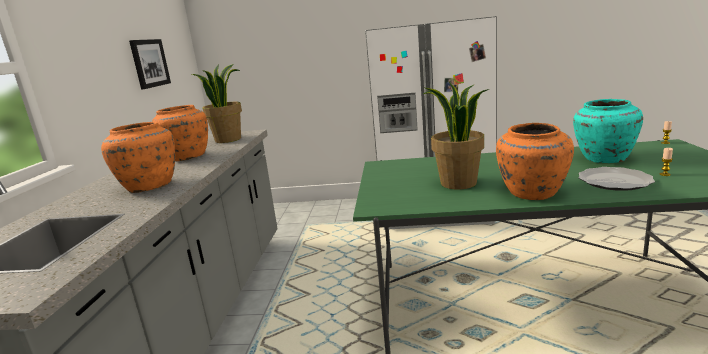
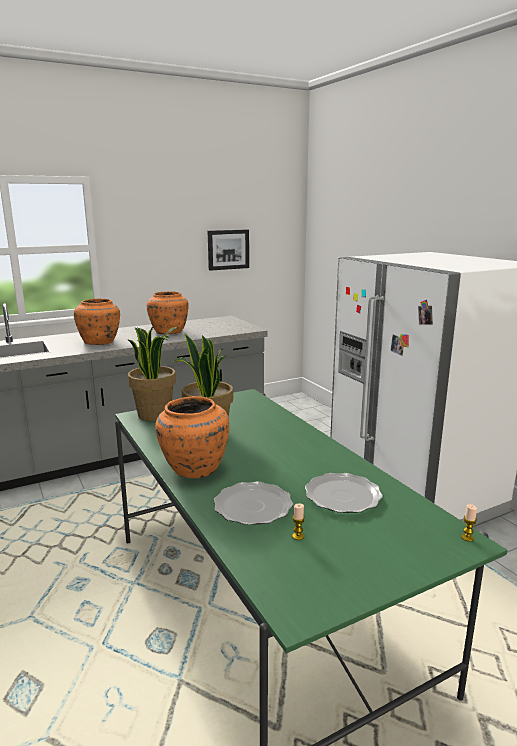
camera: 55 degrees right, 0 degrees up
(228, 139) = (224, 329): potted plant -> potted plant (155, 414)
(603, 158) = (343, 496): turquoise vase -> plate

